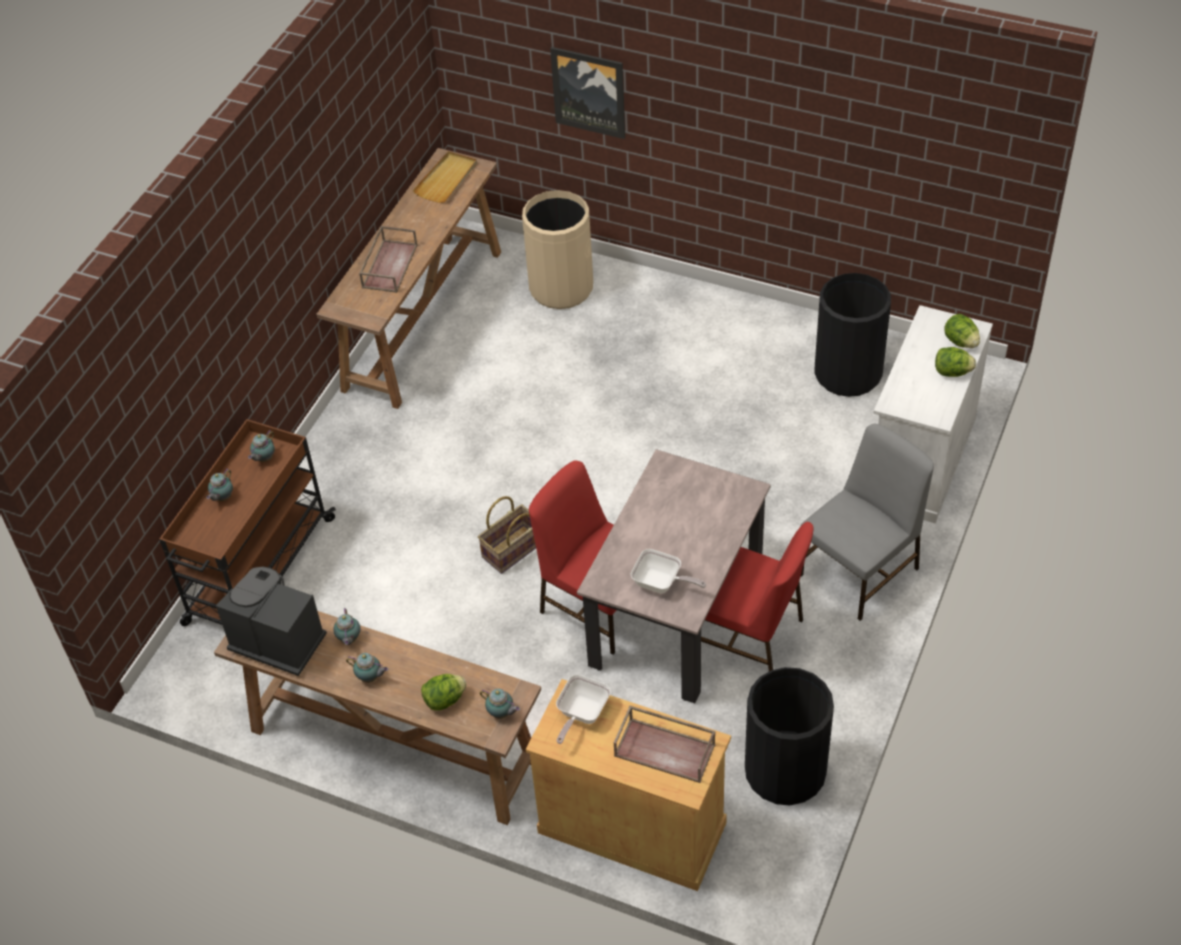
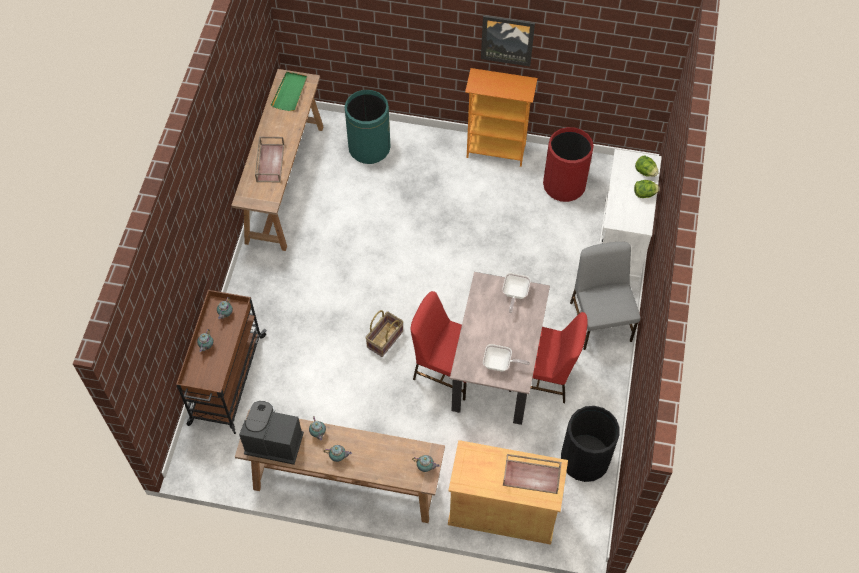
camera: 15 degrees left, 10 degrees up
(444, 700) = (388, 464): lettuce -> none
(446, 179) = (290, 92): beige tray -> green tray
(561, 287) = (369, 148): beige trash can -> green trash can
(581, 715) = (476, 462): frying pan -> frying pan (514, 294)
(589, 91) = (382, 29): picture -> picture (507, 40)
(753, 314) = (496, 150): none -> bookcase
(847, 373) = (564, 185): black trash can -> red trash can
(861, 571) = (601, 320): grey chair -> grey chair turned 45 degrees counterclockwise

